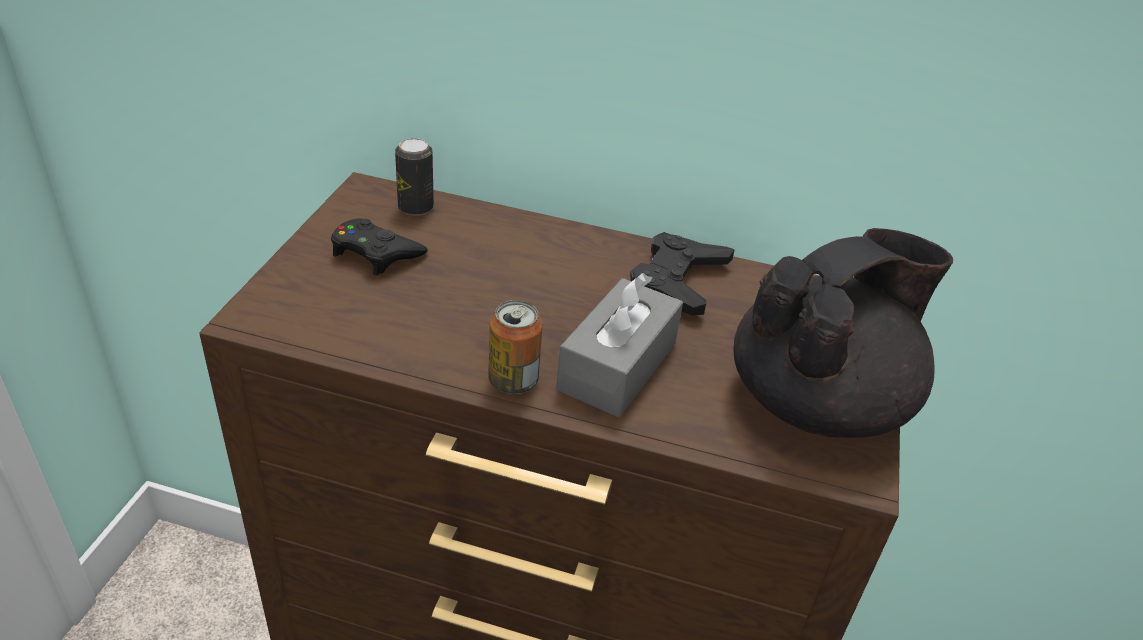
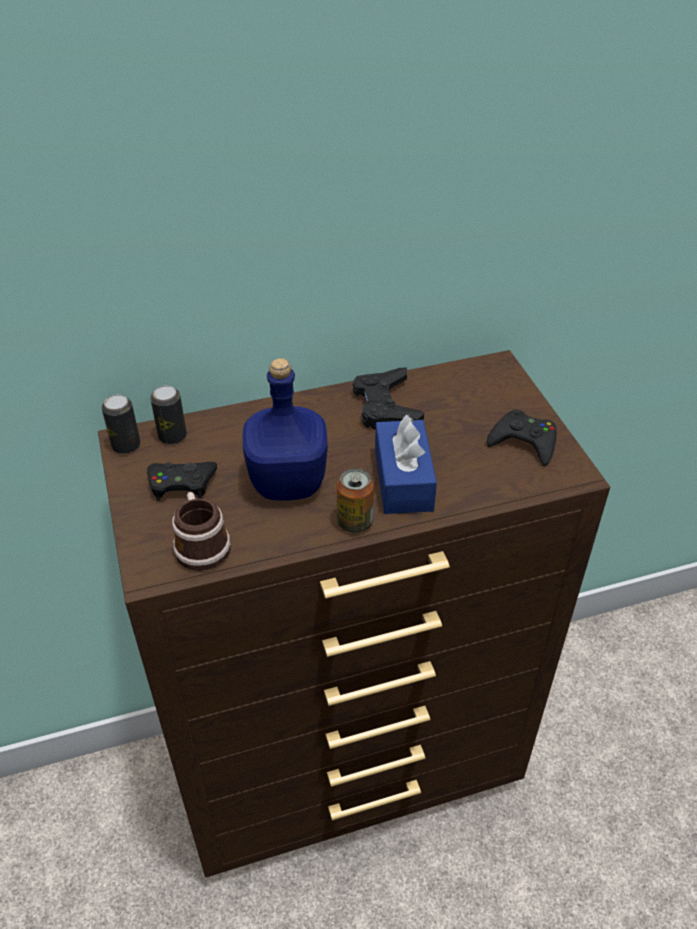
camera: 30 degrees left, 5 degrees up
(329, 317) = (201, 544): none -> mug
(363, 195) = (126, 445): none -> can
(485, 305) = (289, 482): none -> blue bottle
(617, 366) = (403, 480): grey tissue box -> blue tissue box
(819, 401) = (524, 442): black teapot -> black game controller

